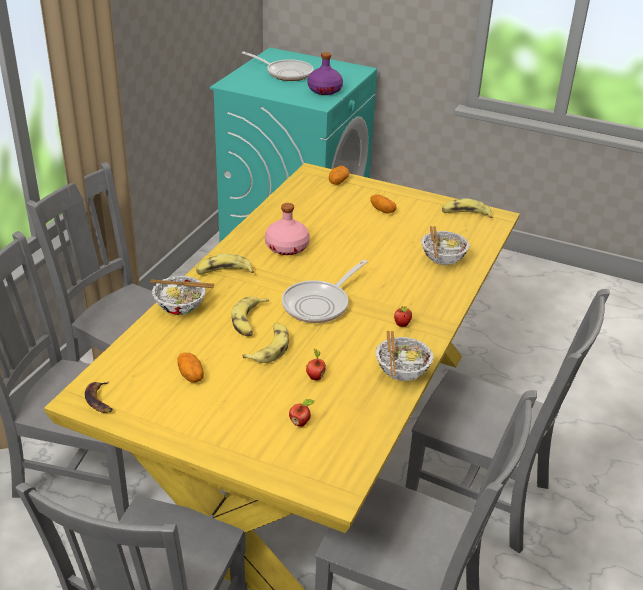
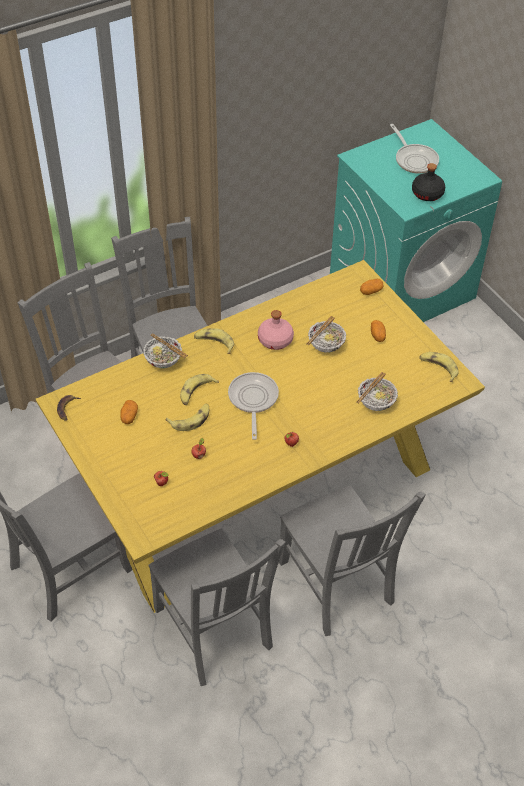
camera: 35 degrees right, 15 degrees up
(319, 304) = (253, 400): frying pan -> frying pan turned 105 degrees clockwise
(324, 90) = (427, 193): purple bottle -> black bottle
(401, 372) = (255, 479): bowl -> bowl (325, 345)

